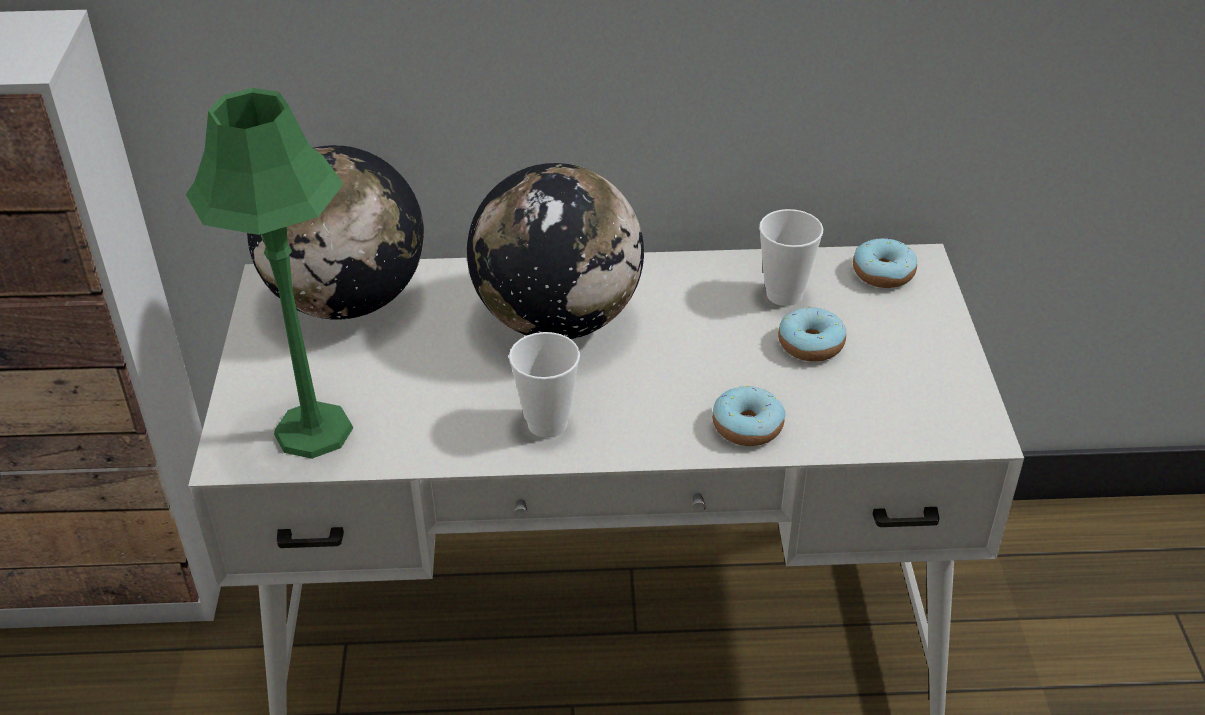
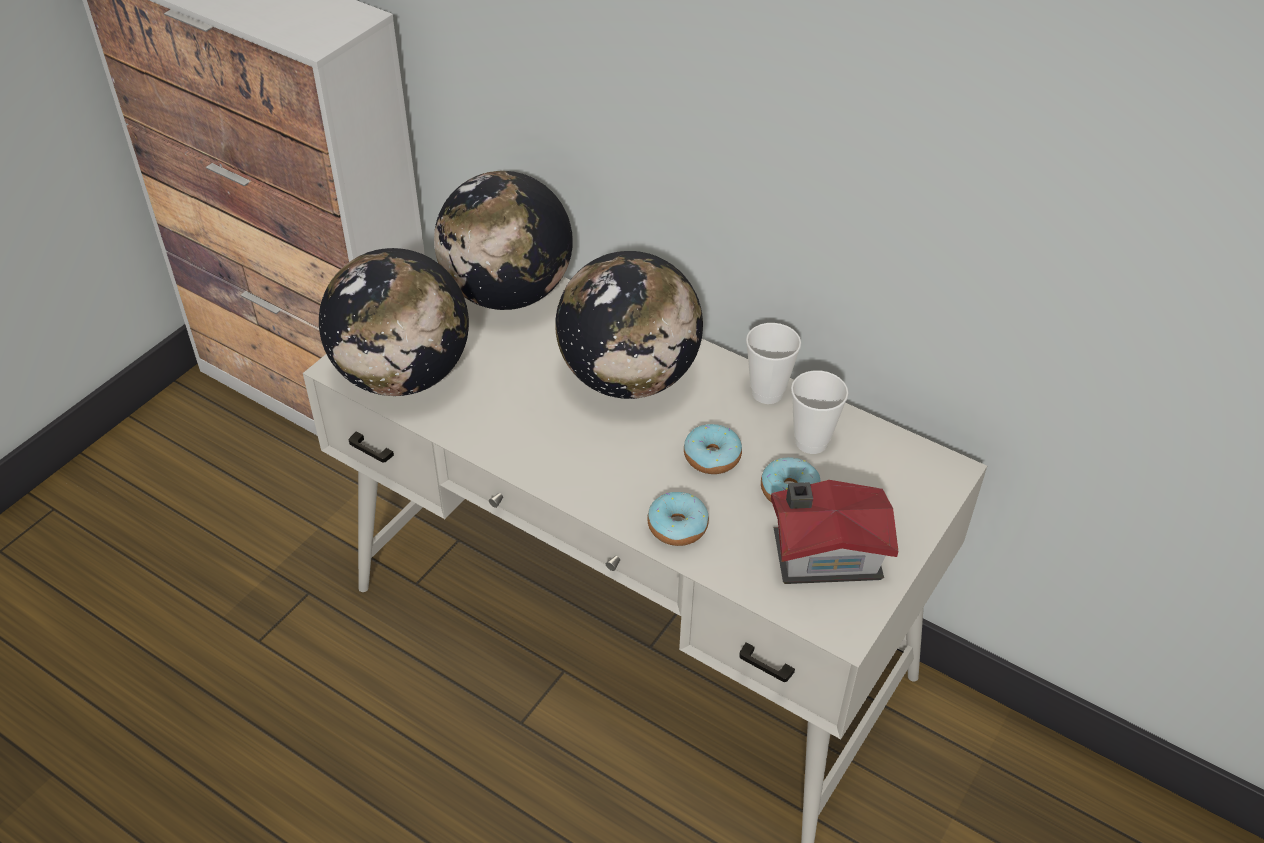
camera: 35 degrees right, 5 degrees up
(314, 431) = (403, 375): green table lamp -> globe
(547, 423) = (546, 449): cup -> cup (767, 393)
(883, 273) = (908, 465): donut -> donut (712, 457)
(895, 380) = (823, 553): none -> toy house

